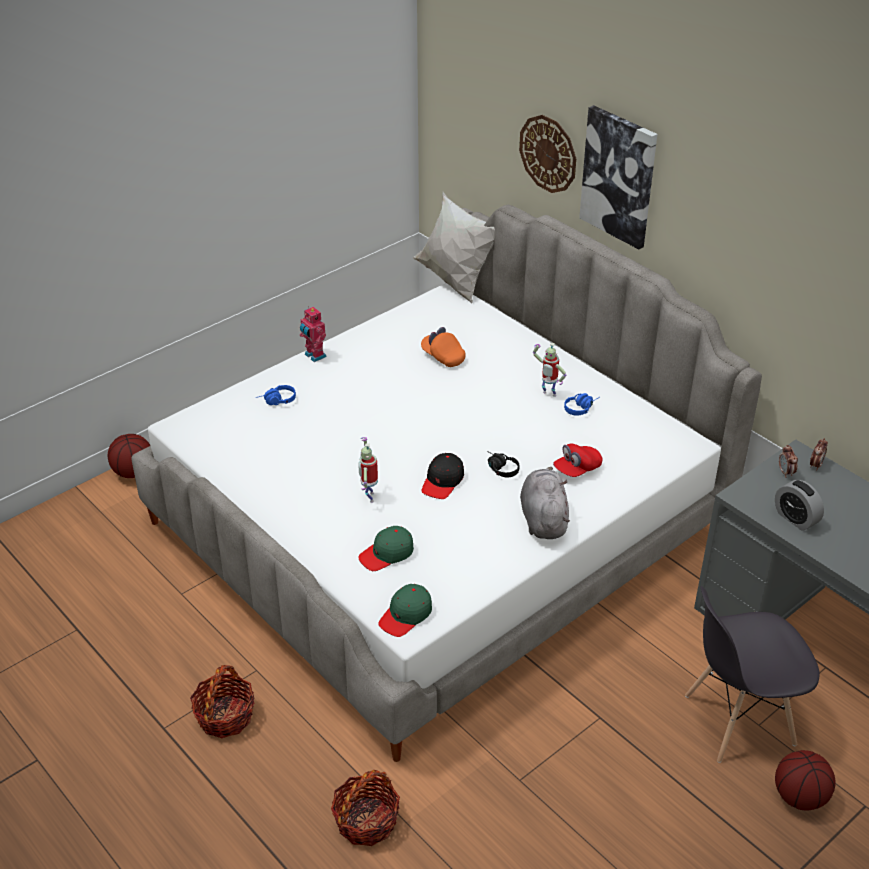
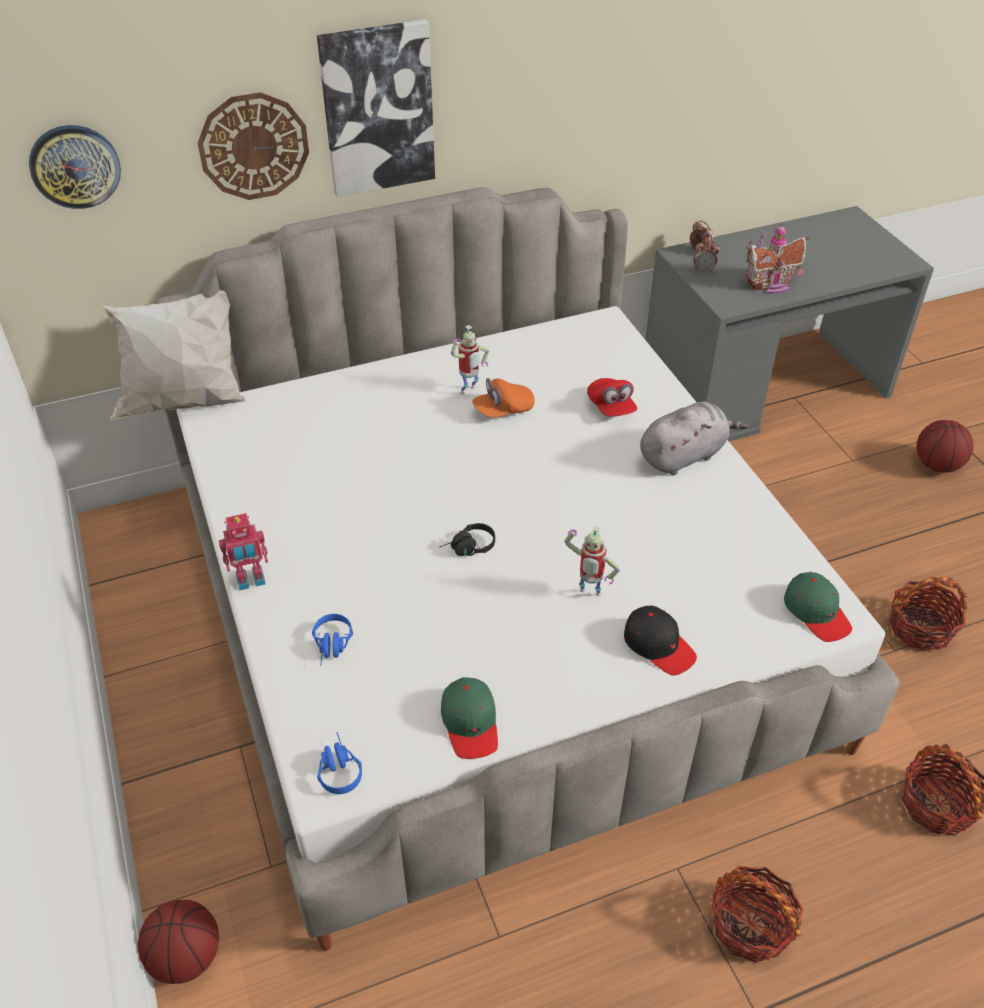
camera: 70 degrees left, 5 degrees up
(387, 554) = (703, 603): green cap -> green cap (470, 723)
(443, 357) = (340, 455): orange cap -> orange cap (503, 410)
(443, 481) = (587, 519): black cap -> black cap (658, 645)
(466, 106) = (75, 166): none -> wall clock
(499, 468) = (584, 465): black headphones -> black headphones (468, 548)
(543, 518) = (684, 455): grey plush toy -> grey plush toy turned 135 degrees clockwise
(556, 797) = (920, 628): none -> basket
(581, 407) = (506, 374): blue headphones -> blue headphones (337, 768)
(738, 720) = (845, 471): grey chair -> none
(795, 518) = (771, 285): alarm clock -> toy house

